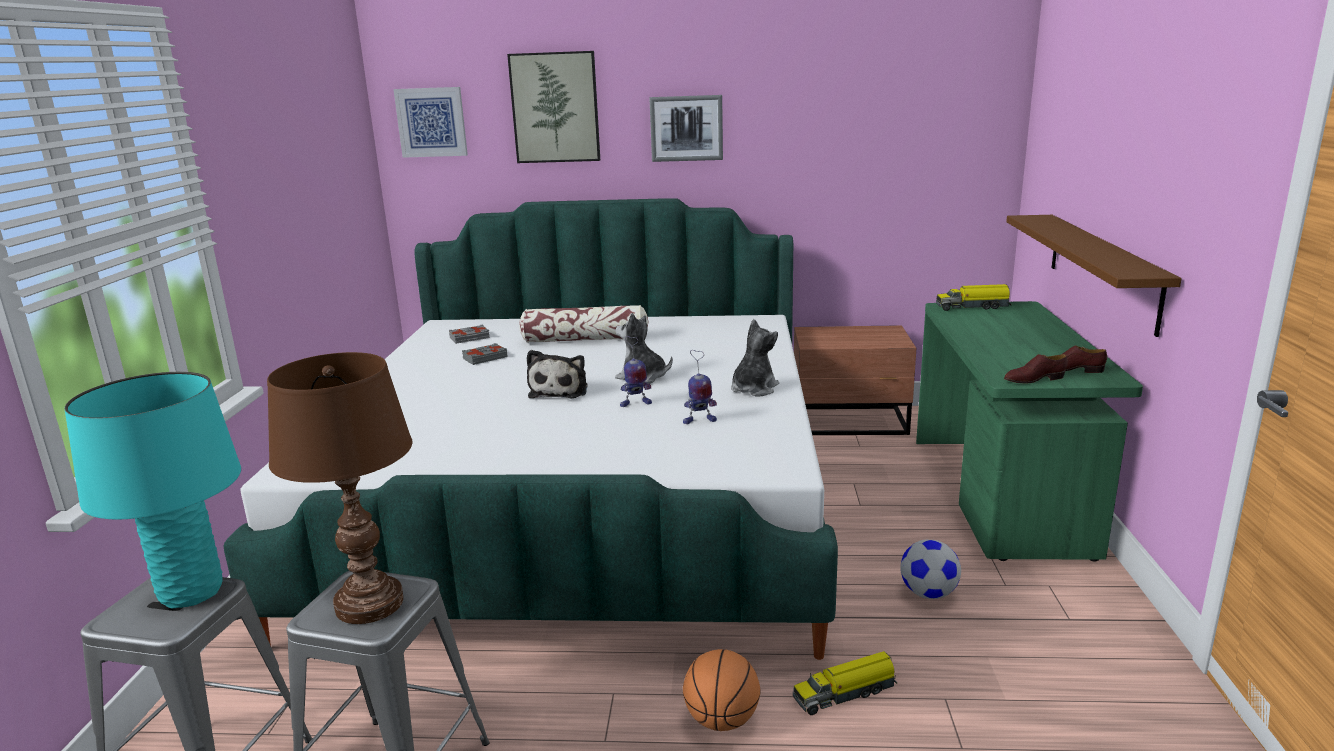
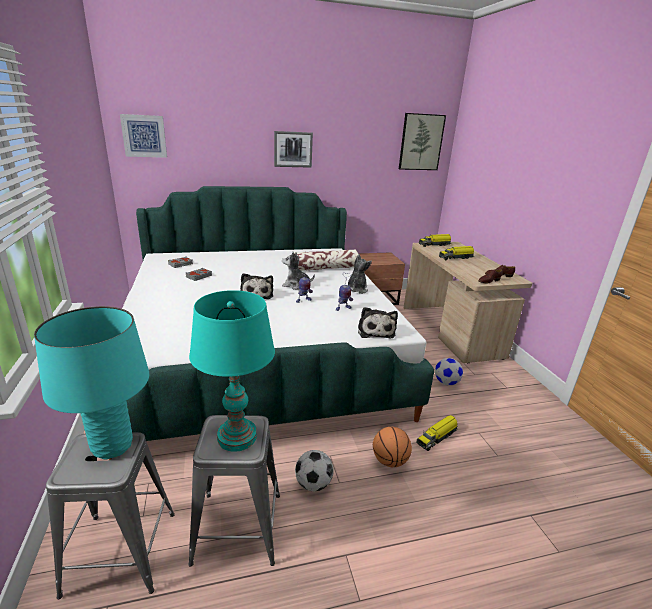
camera: 20 degrees left, 5 degrees up
(369, 604) = (237, 437): brown table lamp -> turquoise table lamp
(555, 107) = (220, 133): picture -> picture (421, 142)
(557, 735) = (313, 484): none -> football
(585, 339) = (249, 264): pillow -> pillow (325, 268)
(732, 462) = (375, 331): none -> plush toy
(1000, 332) = (456, 257): none -> toy truck
(1002, 494) = (451, 331): green desk -> beige desk
(1102, 269) = (503, 229): brown shelf -> none

